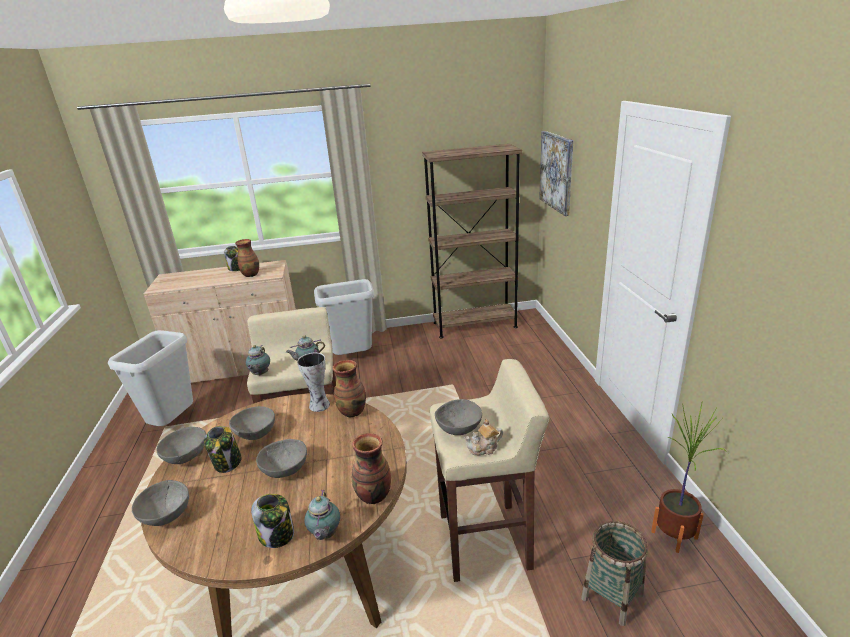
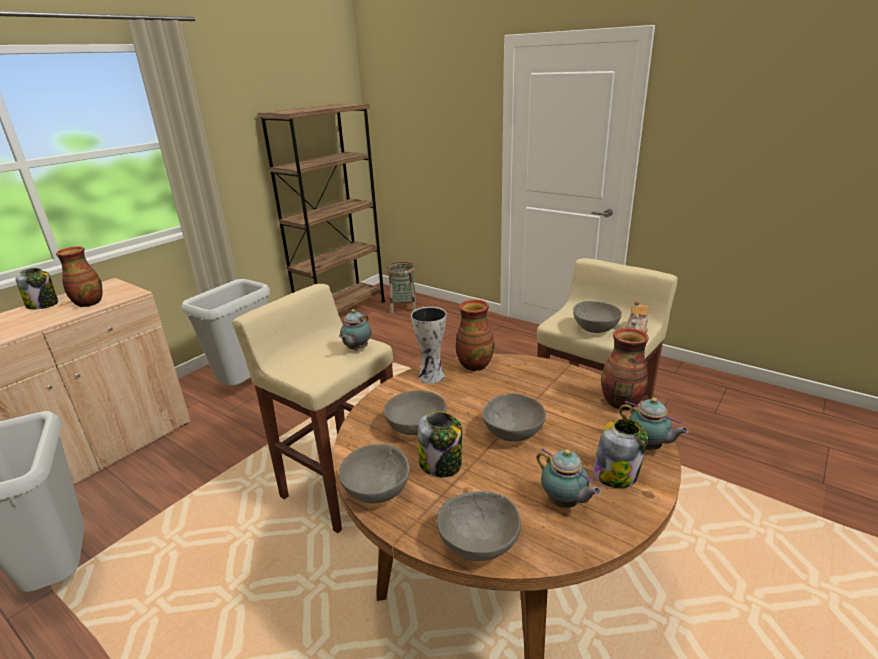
camera: 45 degrees left, 0 degrees up
(260, 374) = (316, 380): teapot -> teapot (564, 503)
(556, 172) = (399, 127): picture -> none
(612, 596) = (701, 430): basket -> basket (403, 307)
(674, 535) = (676, 378): potted plant -> none

